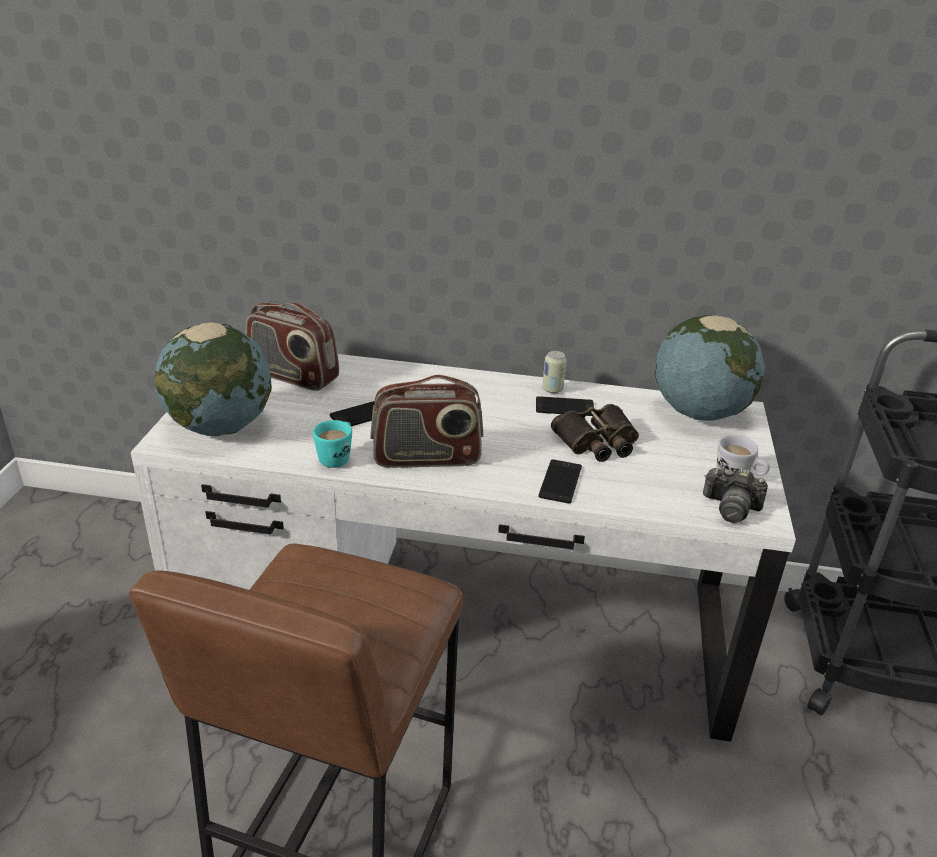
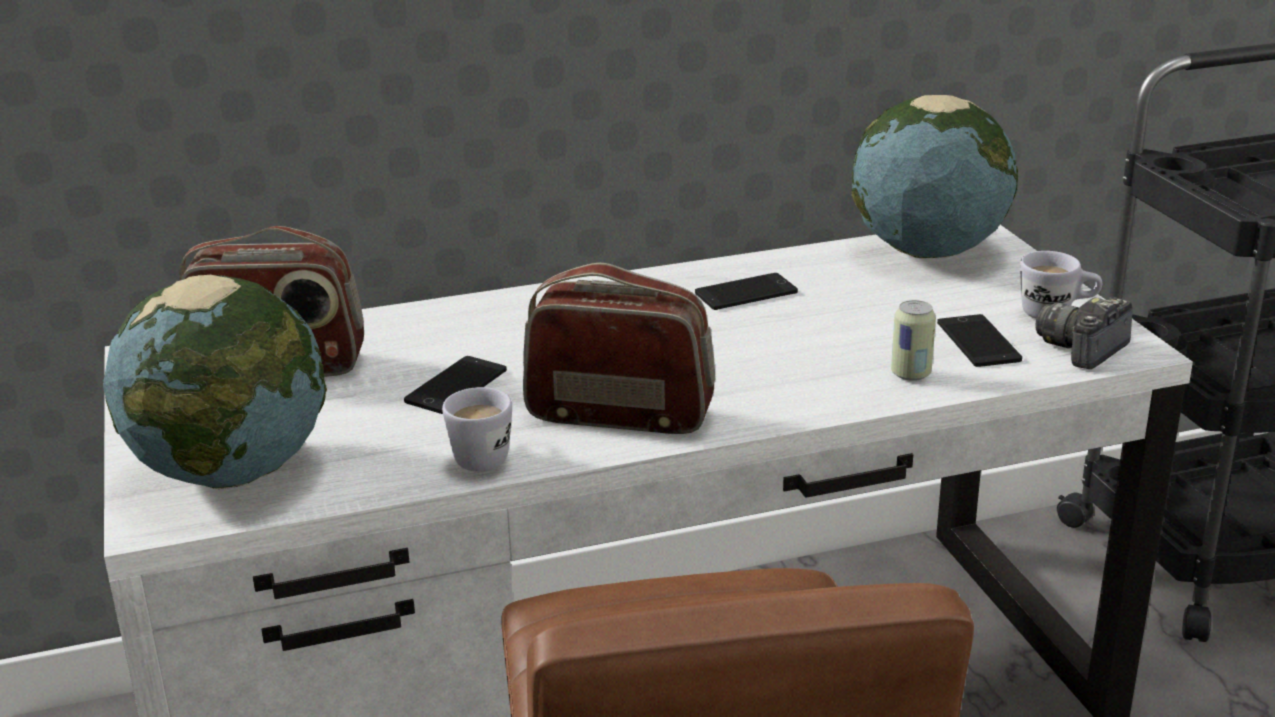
camera: 25 degrees left, 5 degrees down
(337, 457) = (481, 454): turquoise mug -> white mug
(426, 458) = (620, 413): radio -> radio turned 135 degrees counterclockwise
(552, 389) = (704, 275): can -> can (911, 374)
(560, 482) = (841, 386): phone -> phone (978, 342)
(597, 442) = (837, 323): binoculars -> none
(731, 507) = (1083, 349): camera -> camera turned 135 degrees clockwise

